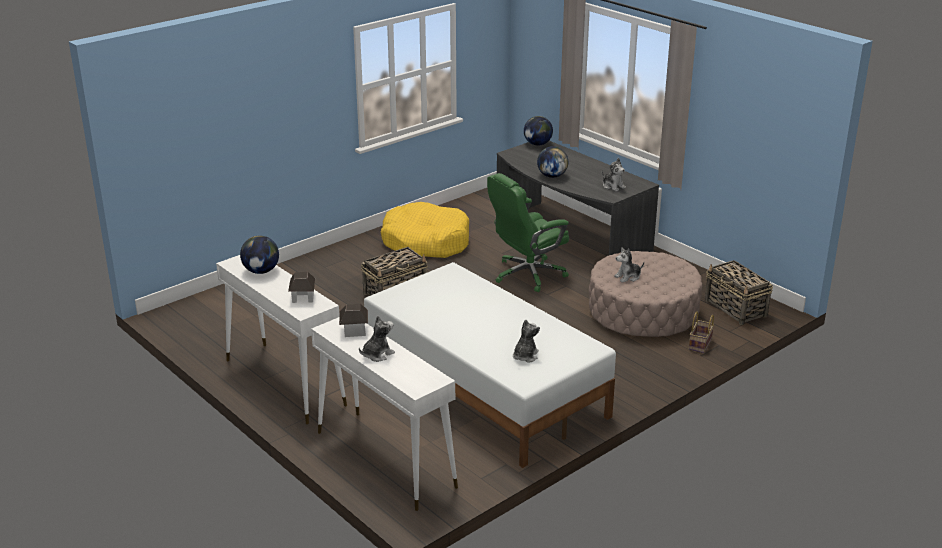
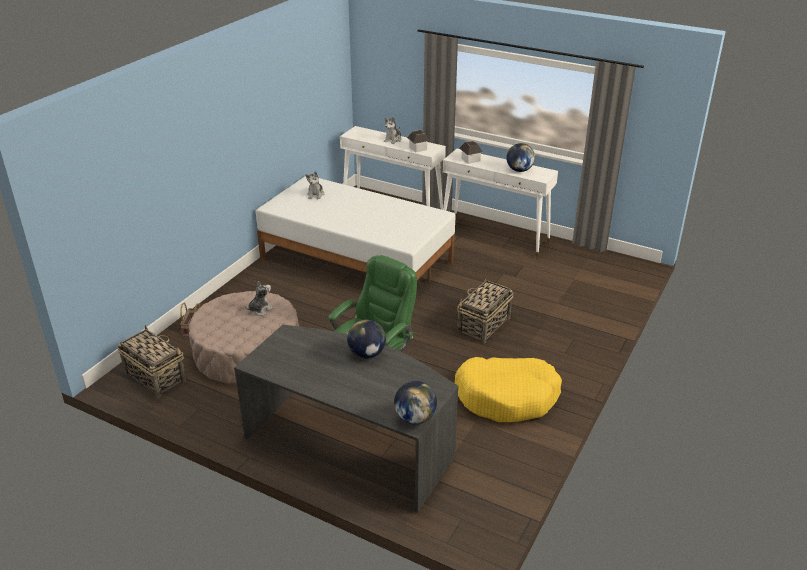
camera: 160 degrees right, 5 degrees up
(613, 186) = (289, 351): plush toy -> none

